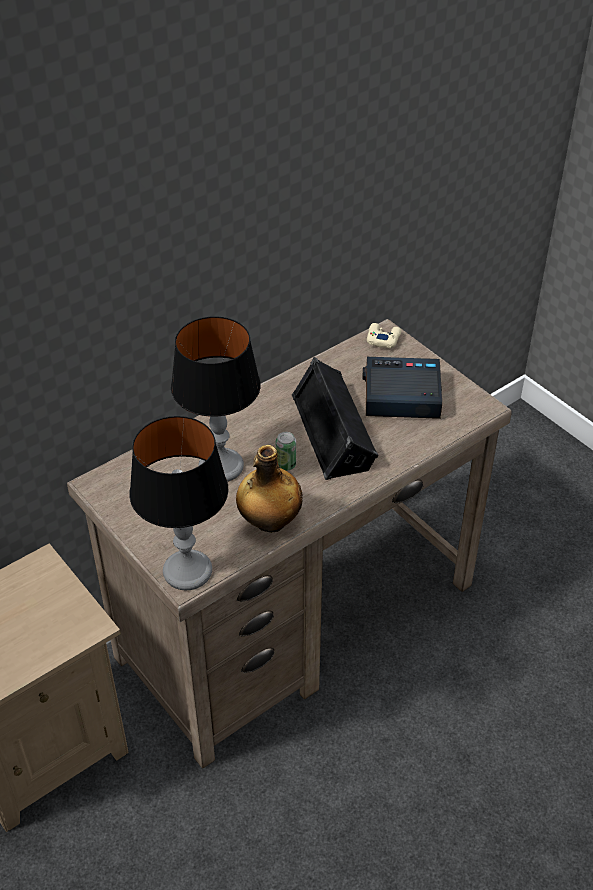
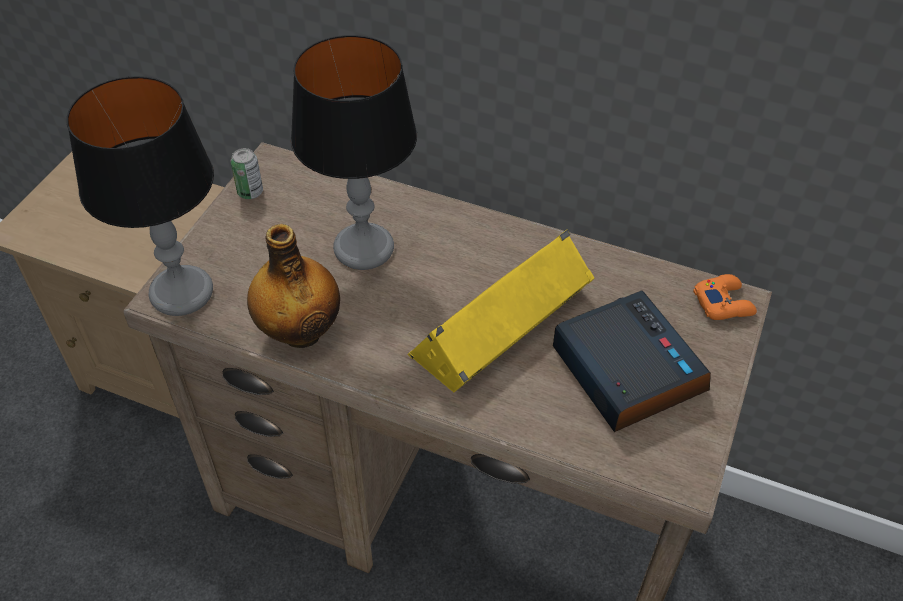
camera: 60 degrees right, 5 degrees up
(286, 465) = (407, 305): can -> can (250, 192)
(335, 430) = (503, 327): black speaker -> yellow speaker
(383, 339) = (723, 303): beige game controller -> orange game controller

